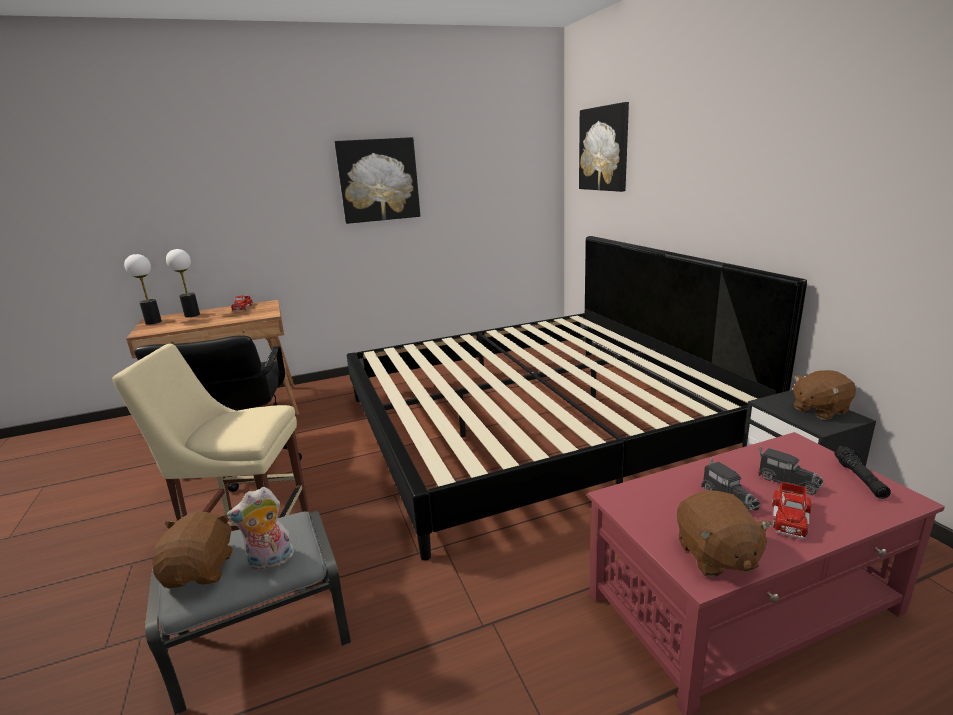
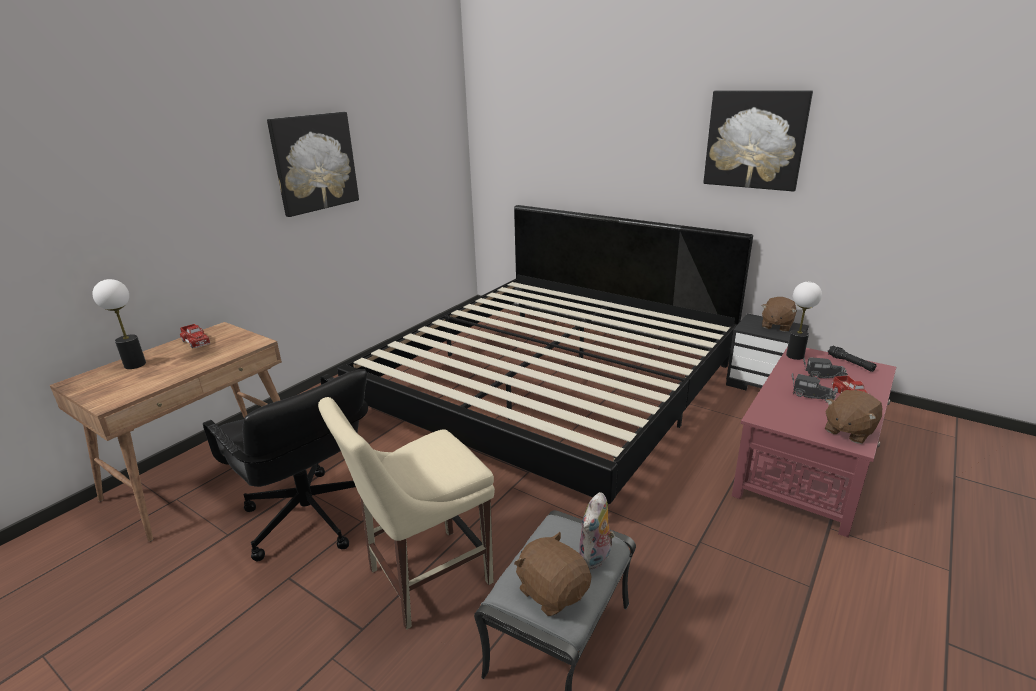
camera: 35 degrees left, 5 degrees up
(153, 322) = (89, 386): table lamp -> table lamp (794, 355)
(604, 149) = (528, 123): picture -> picture (755, 140)
(715, 556) = (848, 431): brown plush toy -> brown plush toy turned 90 degrees clockwise

